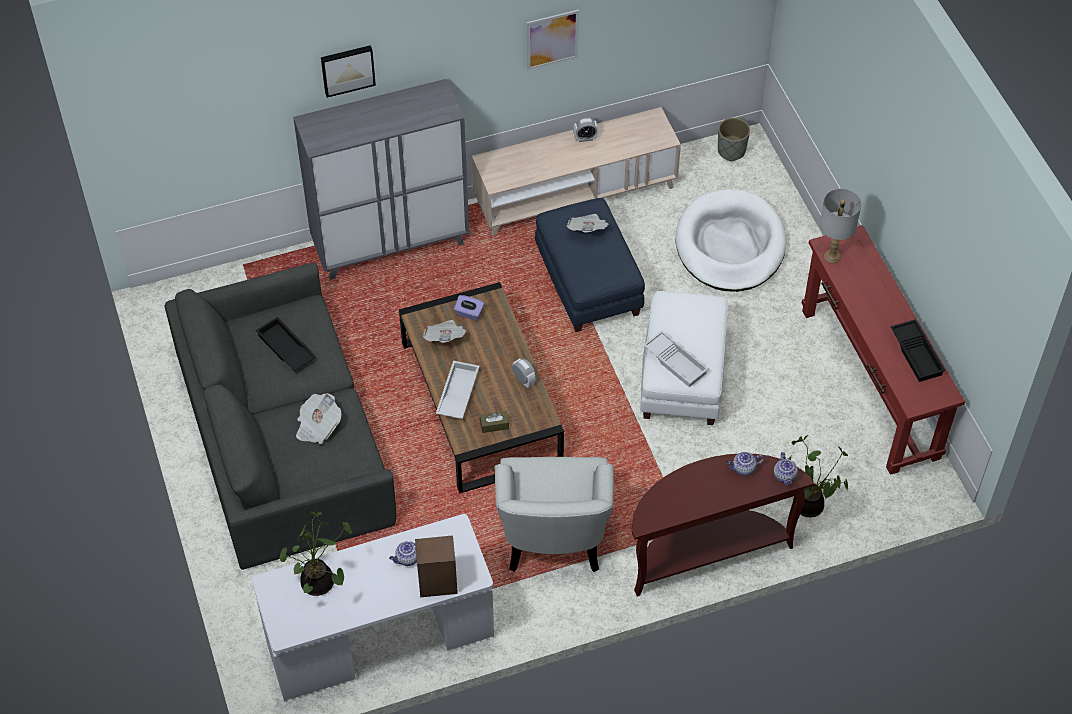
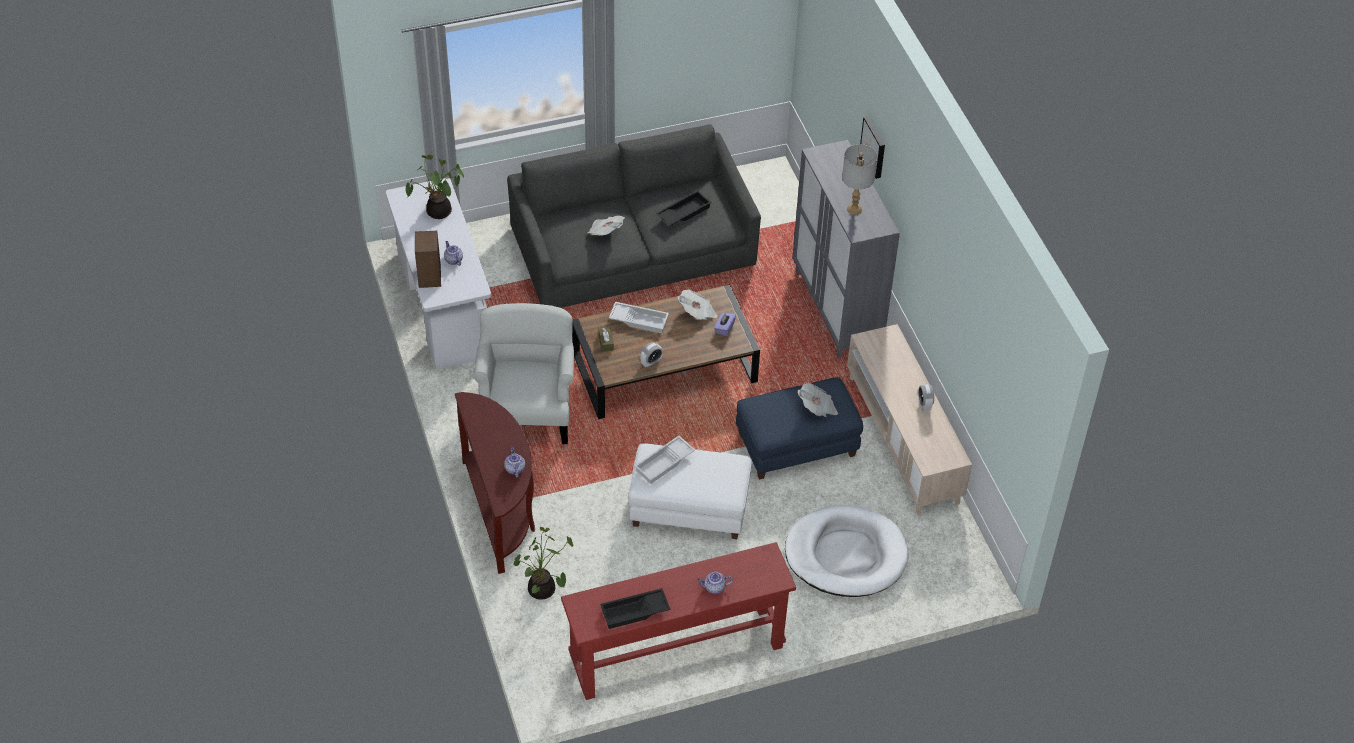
camera: 90 degrees right, 5 degrees down
(552, 39) = (945, 295): picture -> none
(553, 535) = (527, 411): white armchair -> white armchair turned 90 degrees clockwise
(731, 151) = (971, 565): grey planter -> none
(785, 476) = (504, 497): teapot -> teapot (714, 588)
(831, 256) = (755, 557): grey table lamp -> grey table lamp (854, 209)

